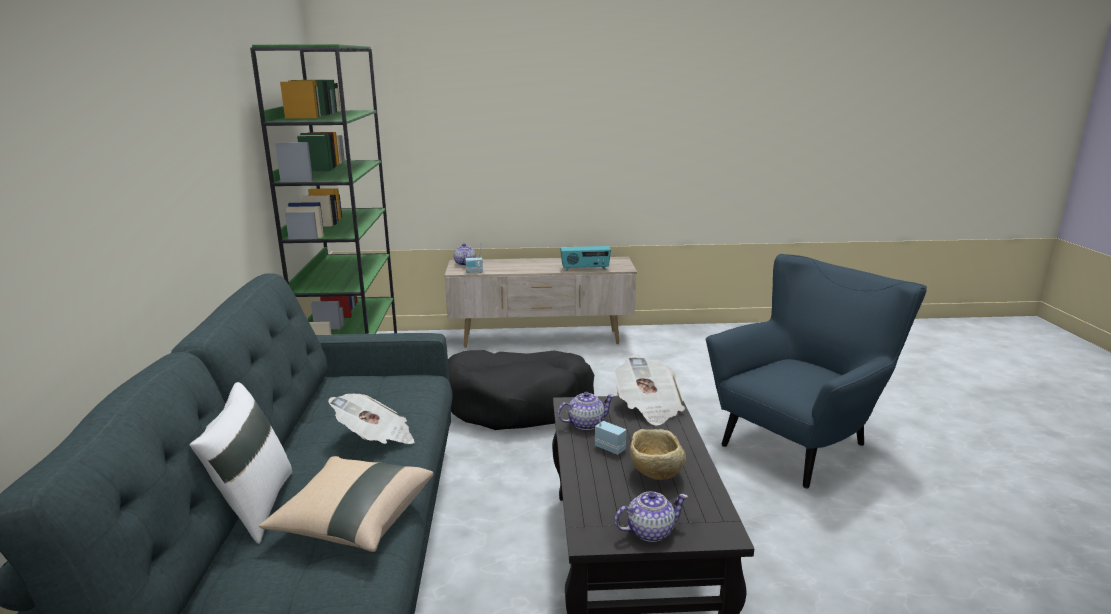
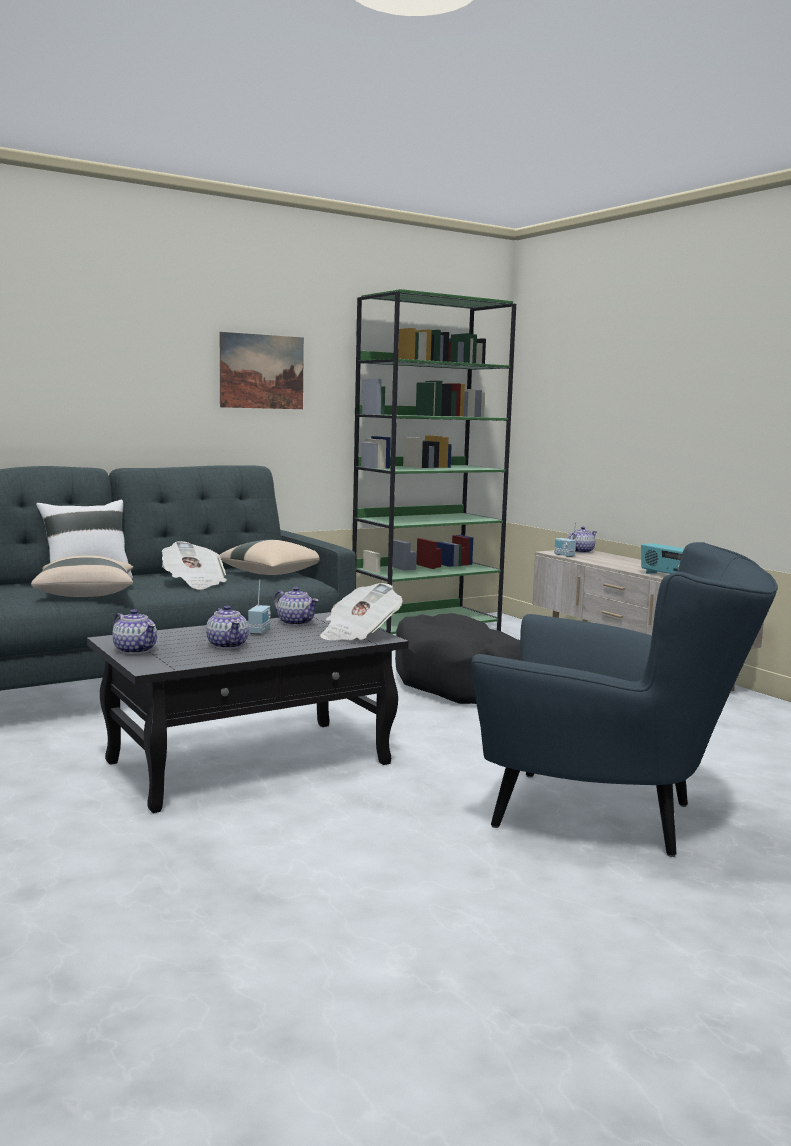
camera: 60 degrees right, 10 degrees down
(207, 155) = (262, 371): none -> picture
(370, 388) = (273, 574): none -> beige pillow
(655, 475) = (227, 645): beige bowl -> teapot

